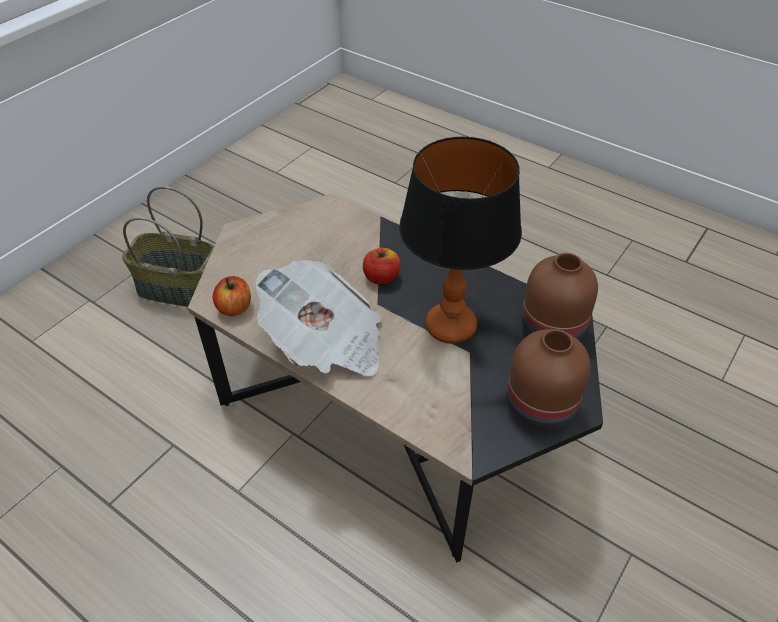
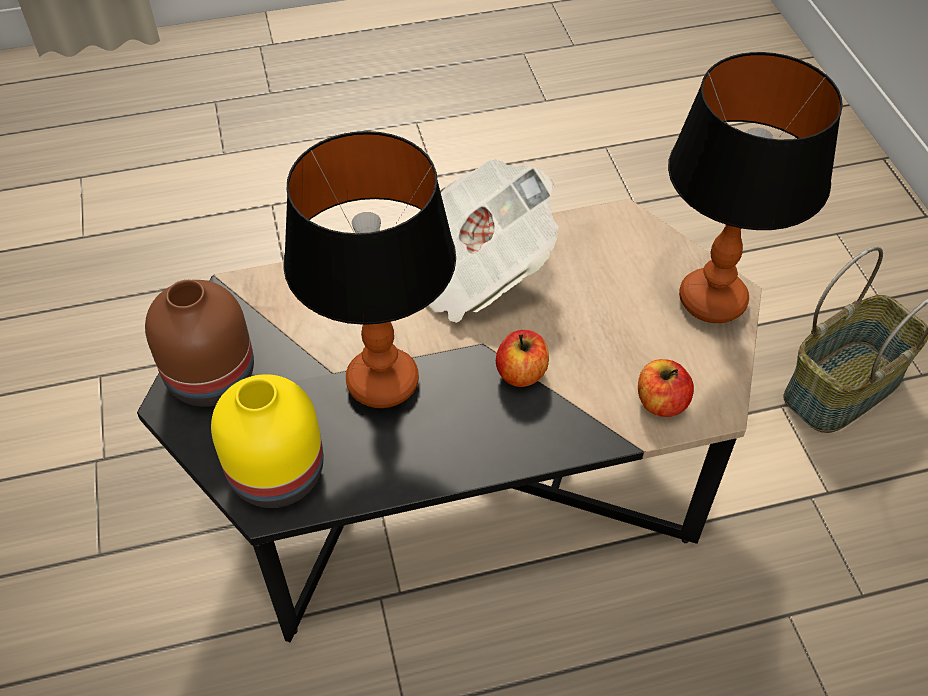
camera: 130 degrees right, 5 degrees up
(235, 308) = (593, 229): apple -> apple (661, 402)
(253, 235) = (712, 301): none -> table lamp
(553, 328) = (275, 475): brown vase -> yellow vase

